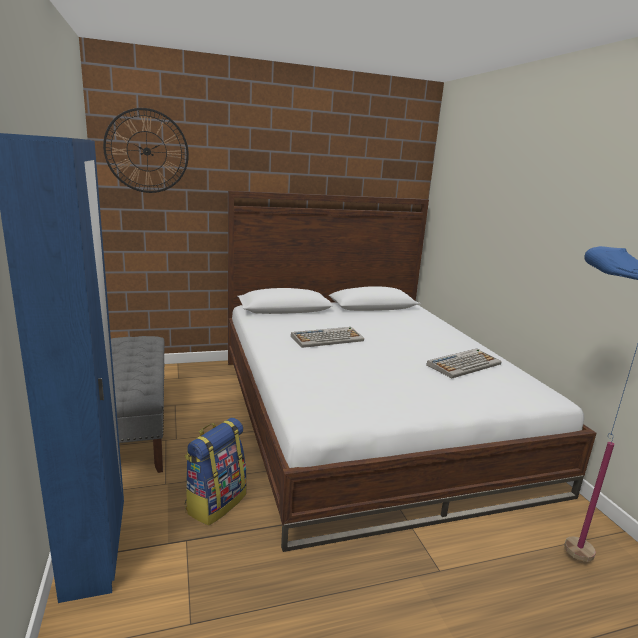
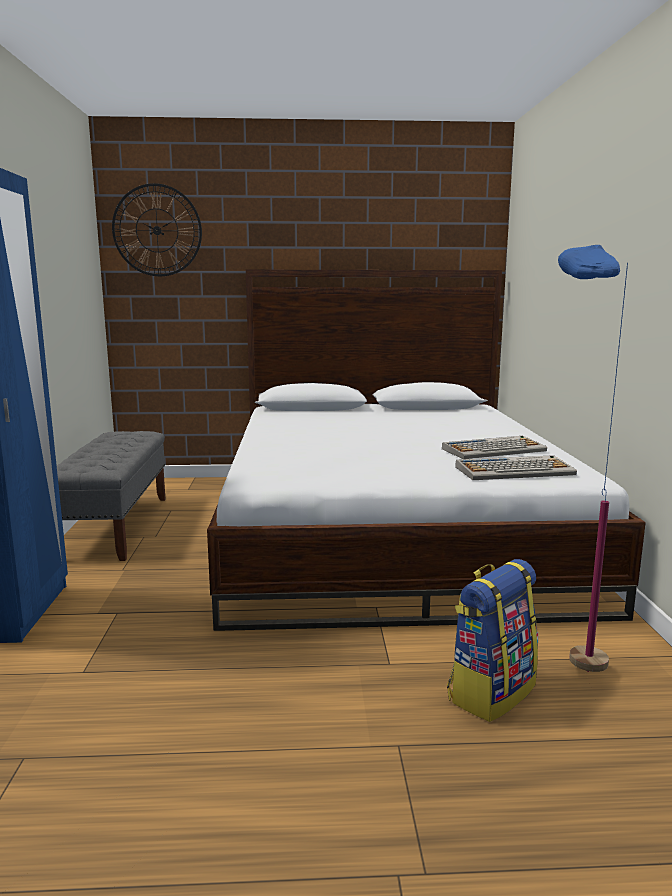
camera: 15 degrees right, 5 degrees down
(215, 502) = (166, 587): backpack -> backpack (490, 691)
(327, 338) = (338, 428): keyboard -> keyboard (515, 470)

